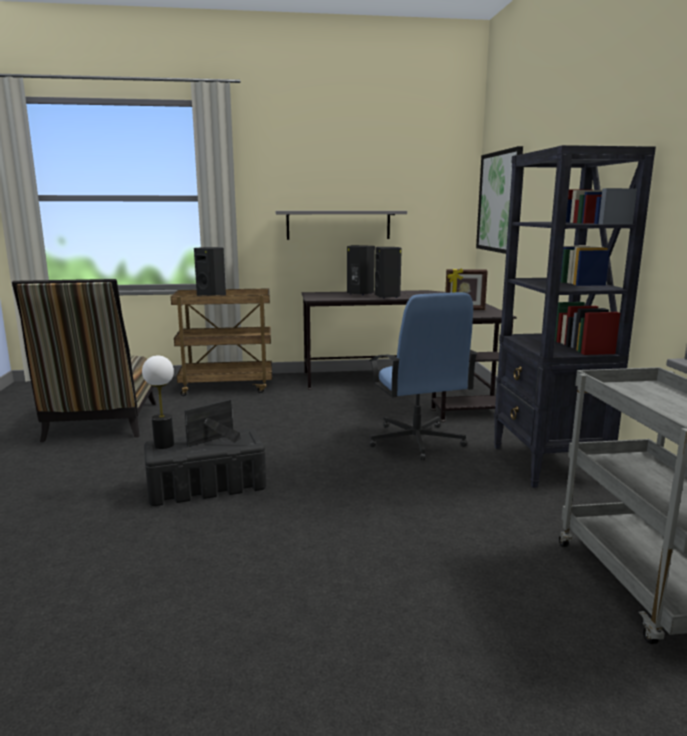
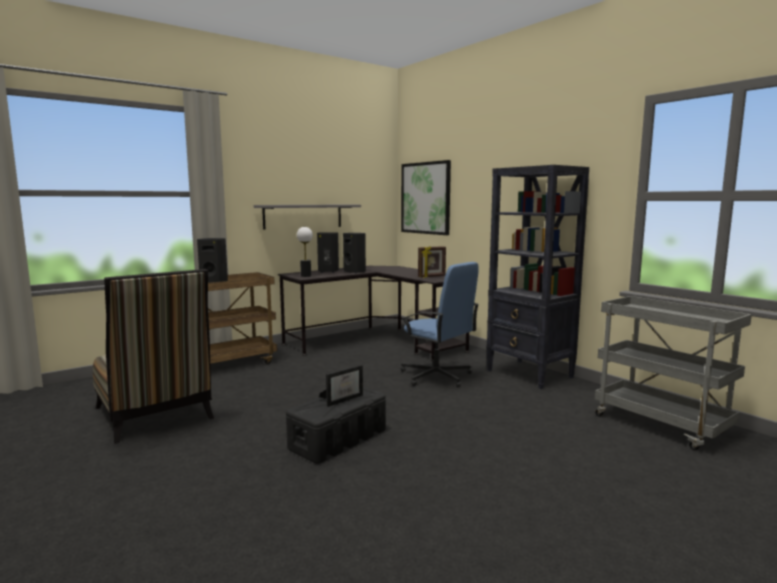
camera: 30 degrees left, 5 degrees down
(164, 445) = (308, 409): table lamp -> table lamp (305, 276)
(212, 442) = (343, 399): picture frame -> picture frame turned 150 degrees counterclockwise

